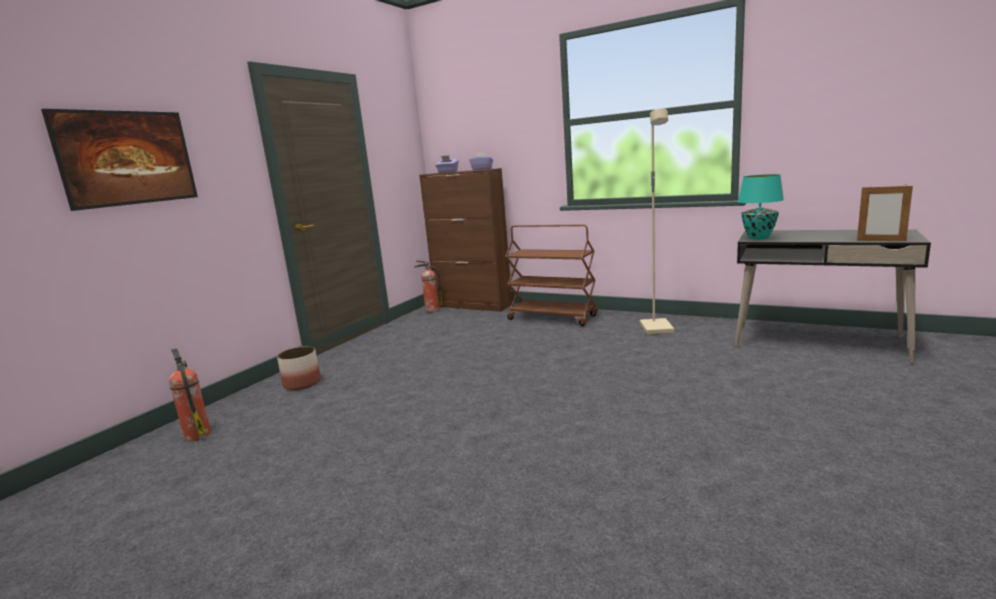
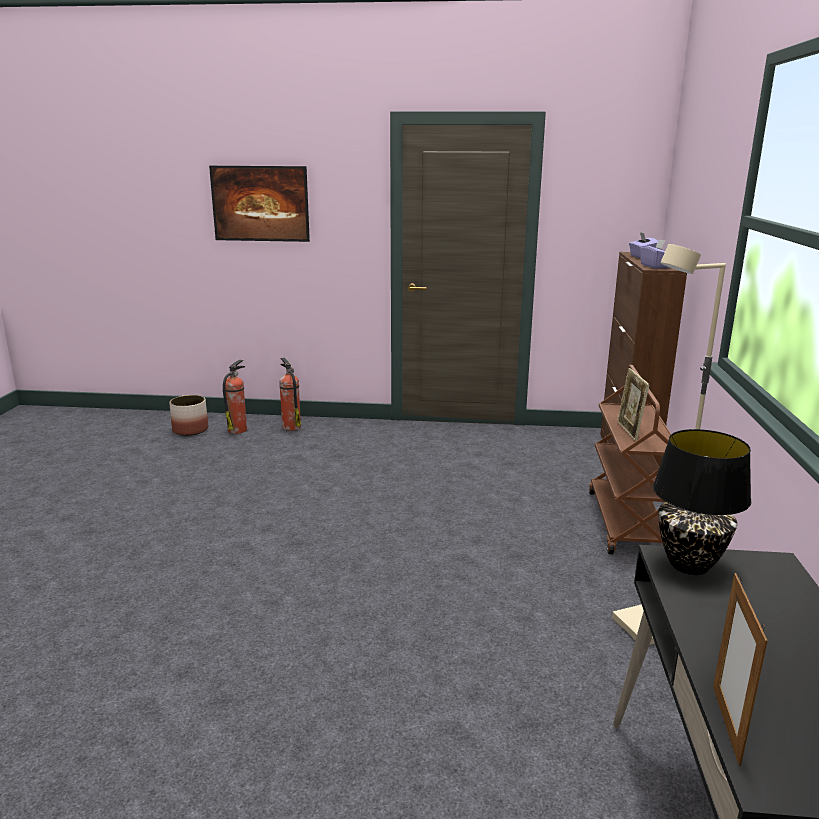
camera: 65 degrees right, 5 degrees up
(302, 383) = (338, 435): planter -> planter (190, 430)
(431, 310) = (583, 436): fire extinguisher -> fire extinguisher (291, 427)
(555, 254) = (629, 431): none -> picture frame
(759, 238) = (690, 565): turquoise table lamp -> black table lamp

